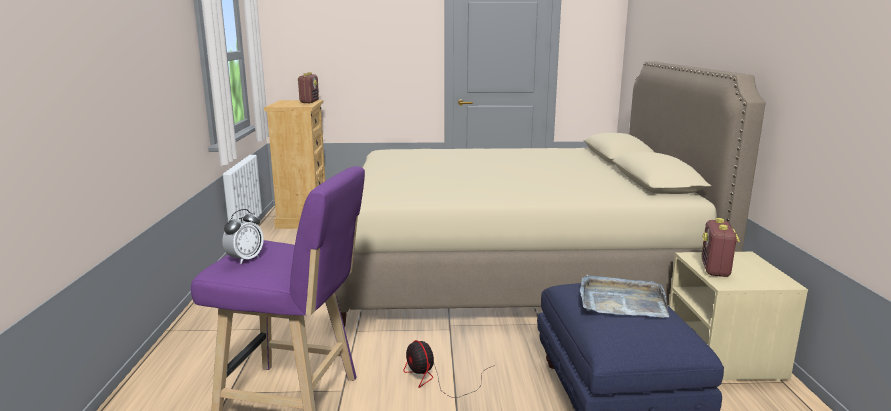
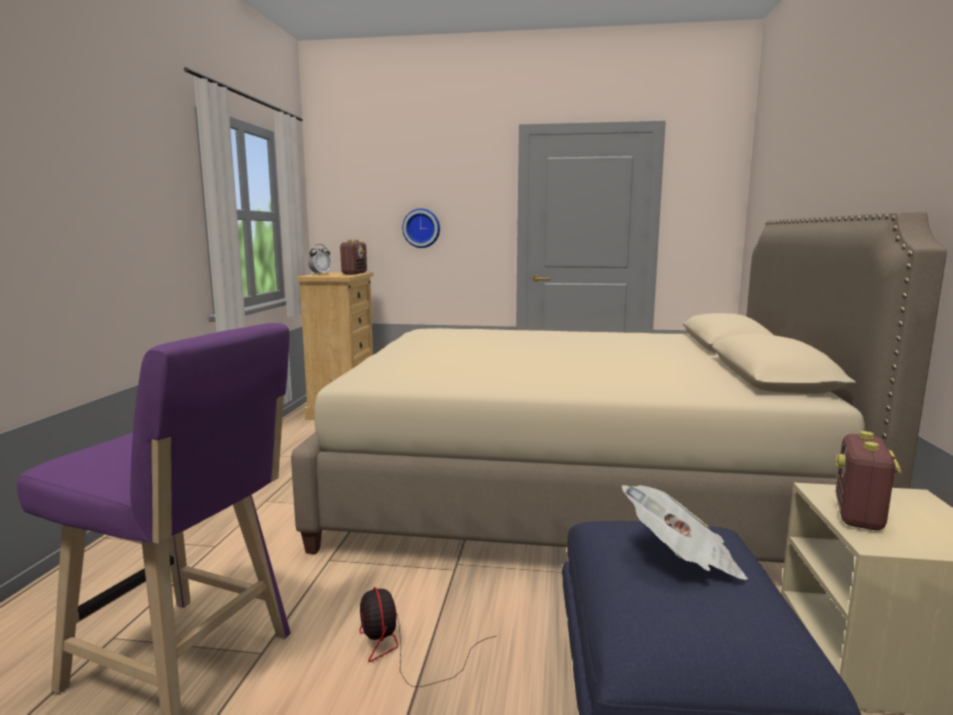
camera: 10 degrees right, 5 degrees down
(245, 259) = (110, 450): alarm clock -> alarm clock (320, 274)
(362, 60) = (421, 228): none -> wall clock
(621, 301) = (681, 559): grey tray -> newspaper

